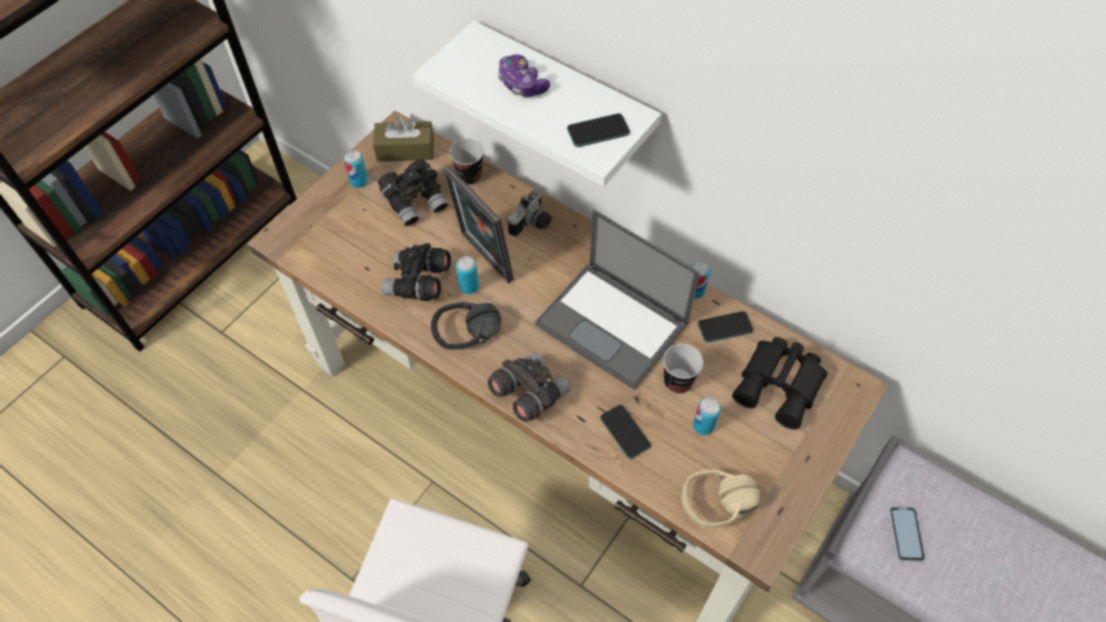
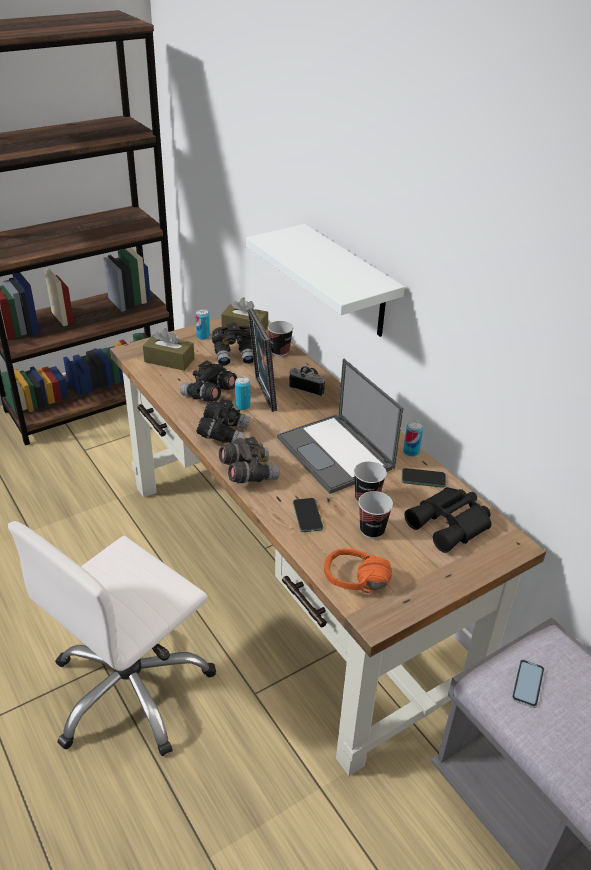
camera: 20 degrees right, 20 degrees down
(337, 239) = (169, 360): none -> brown tissue box
(469, 341) = (224, 434): black headphones -> black binoculars
(522, 84) = (315, 254): game controller -> none
(532, 224) = (309, 386): camera -> camera turned 120 degrees counterclockwise
(598, 131) = (352, 284): phone -> none
(703, 426) = (372, 530): can -> cup
(721, 514) = (355, 587): beige headphones -> orange headphones

